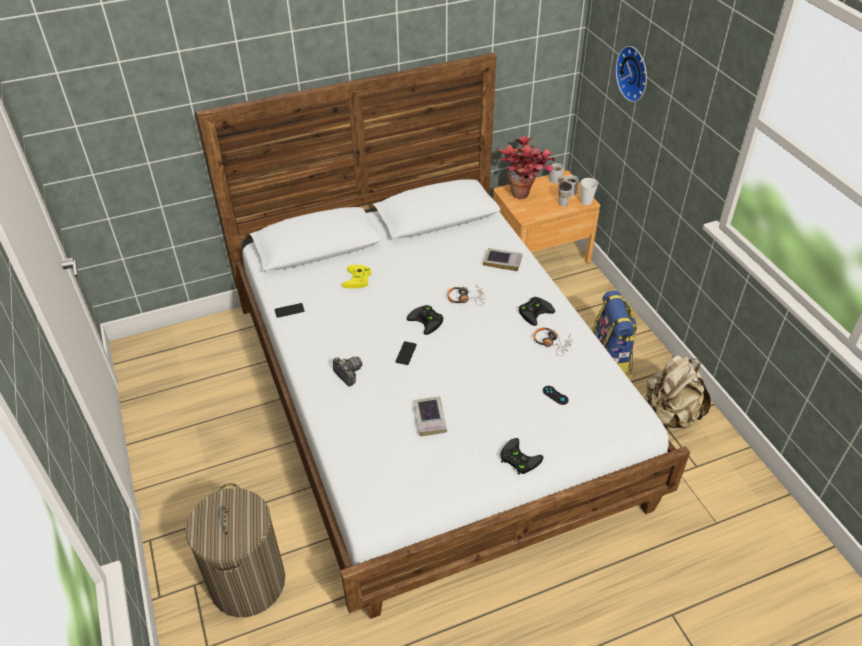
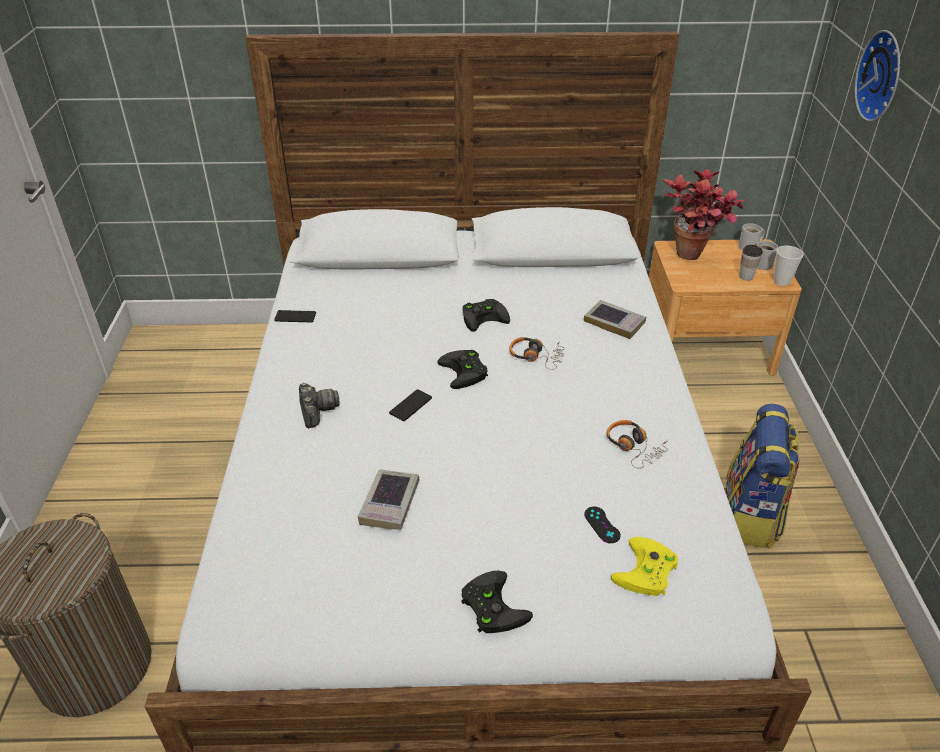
camera: 20 degrees right, 5 degrees down
(358, 279) = (404, 301): yellow game controller -> yellow game controller (647, 573)
(535, 311) = (629, 397): black game controller -> black game controller (485, 316)
(670, 415) = (822, 623): beige backpack -> none

